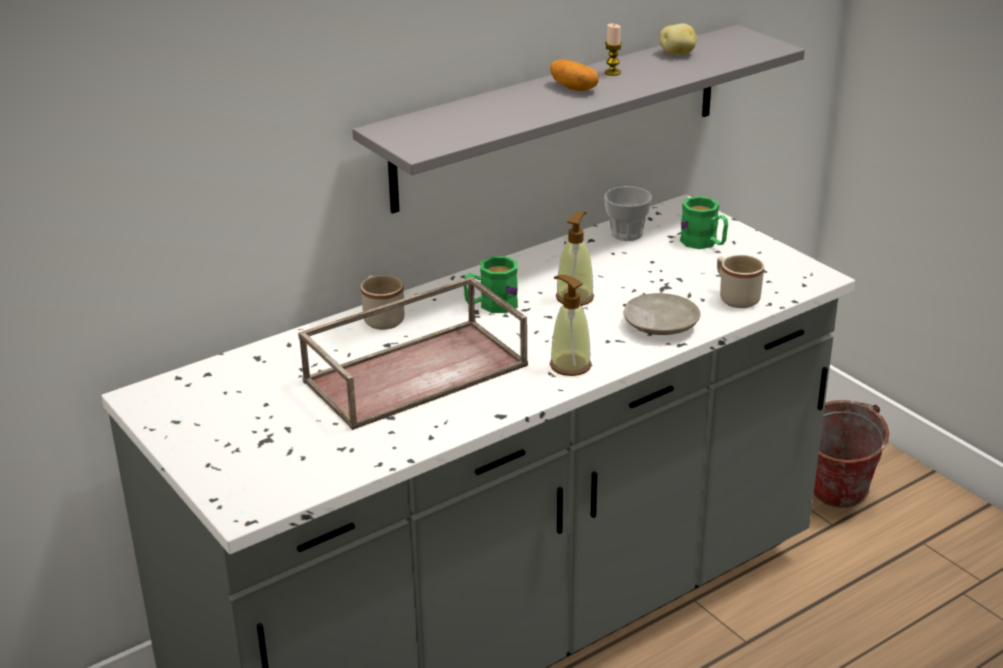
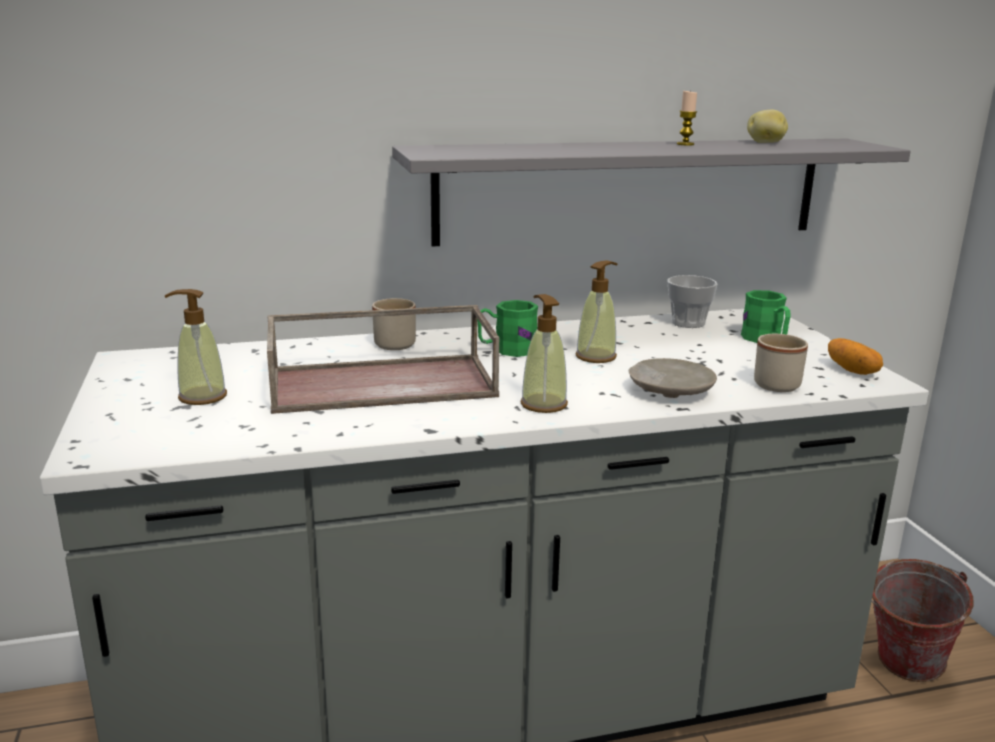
camera: 20 degrees right, 10 degrees down
(271, 426) = (202, 397): none -> soap dispenser
(574, 88) = (635, 146): potato -> potato (852, 370)

